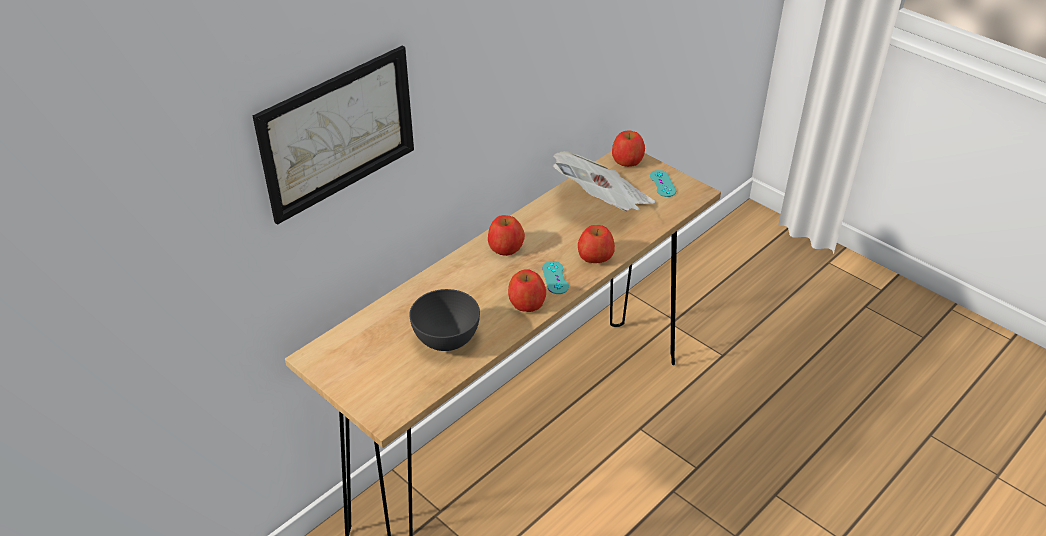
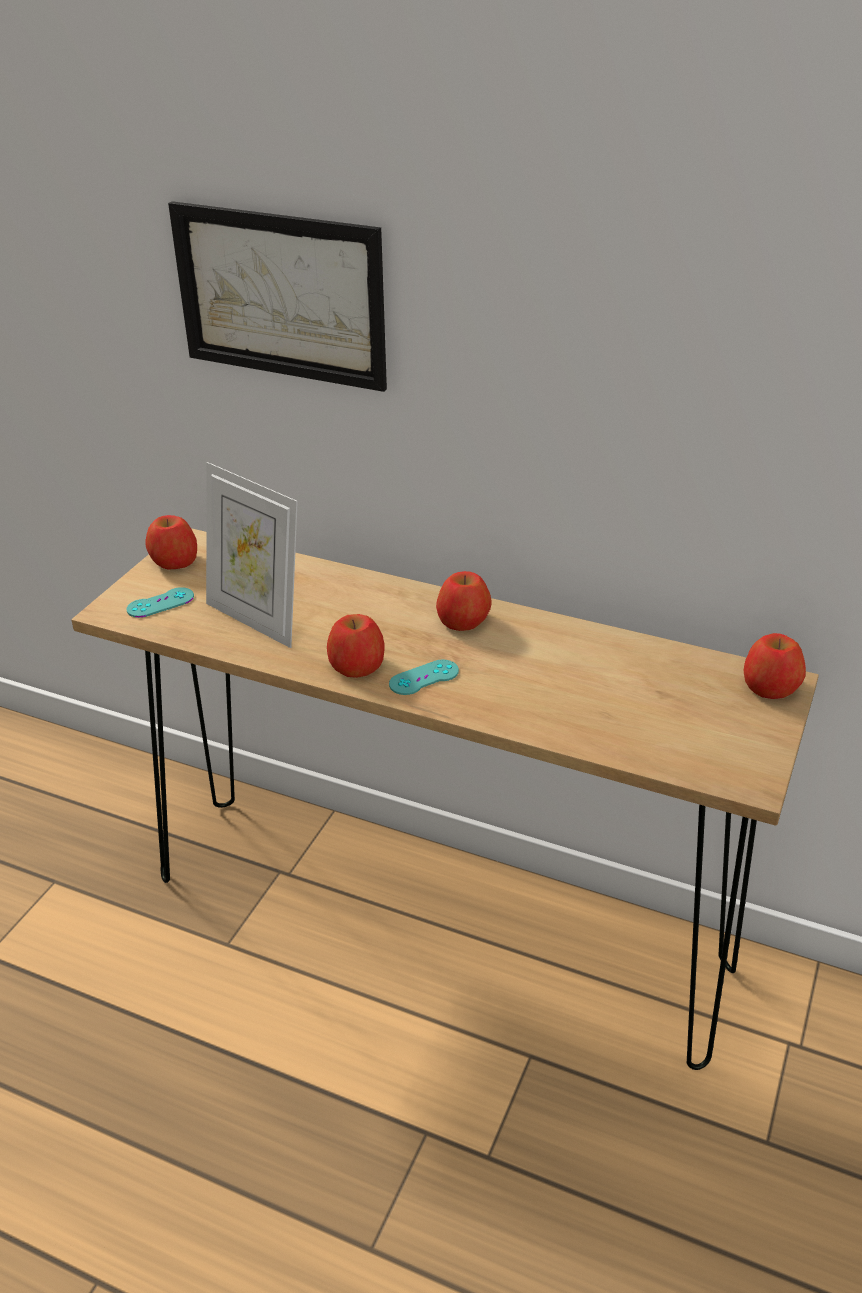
camera: 70 degrees right, 5 degrees down
(446, 339) = (256, 619): grey bowl -> picture frame
(595, 256) = (495, 704): apple -> apple (174, 561)
(602, 204) = (629, 685): newspaper -> none
(662, 184) = (739, 737): turquoise game controller -> turquoise game controller (160, 603)

